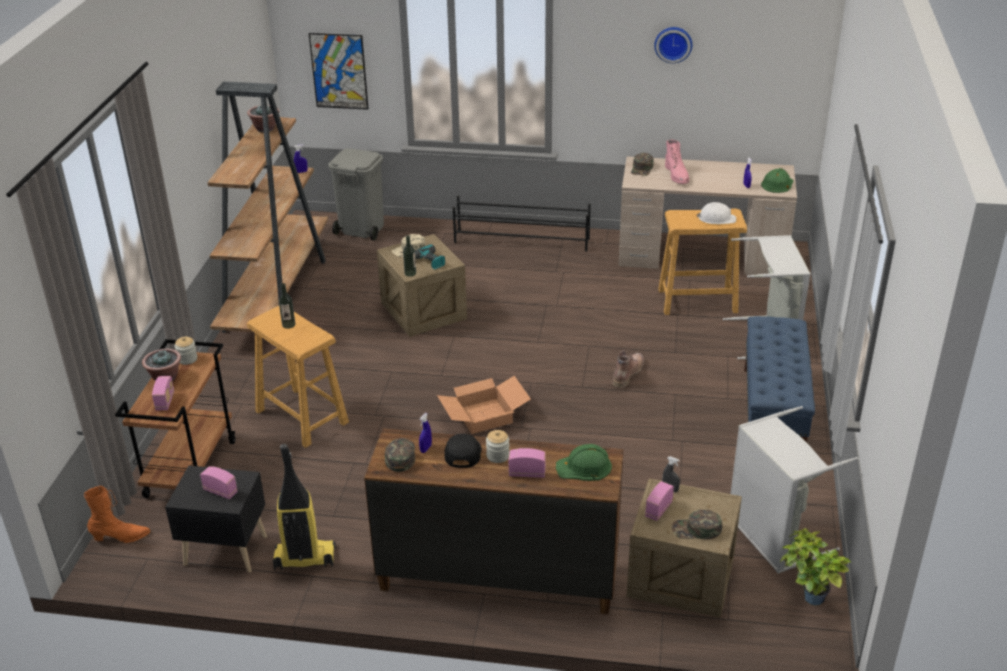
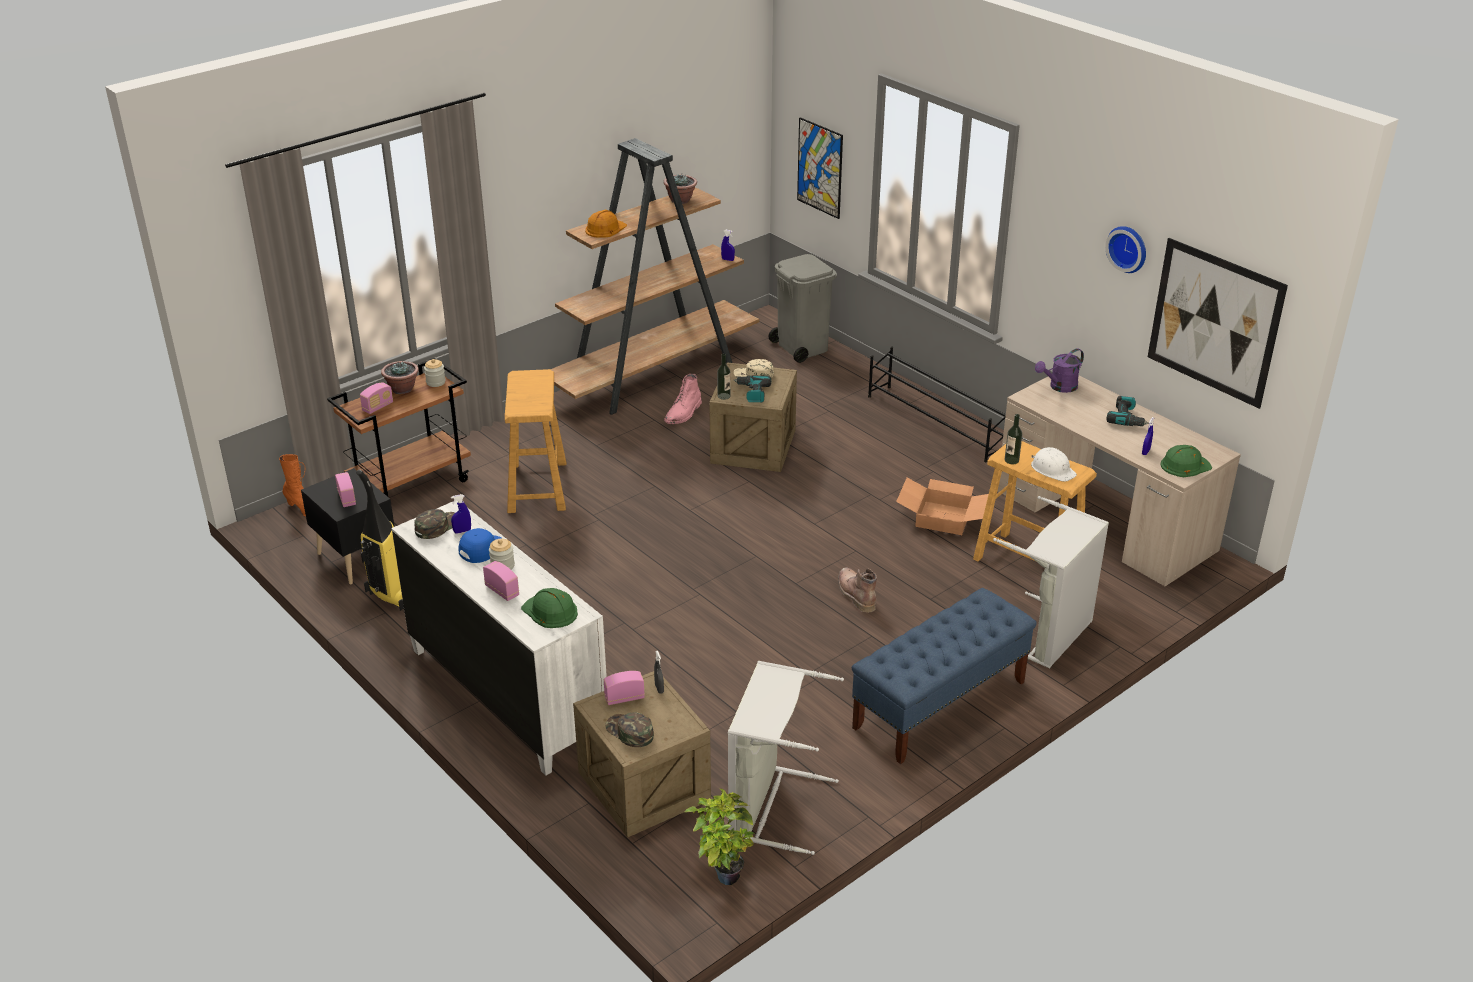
camera: 40 degrees right, 0 degrees up
(239, 169) = (605, 228): none -> orange hard hat
(288, 325) = (533, 388): bottle -> bottle (1011, 460)
(462, 453) = (481, 549): black cap -> blue cap
(483, 417) = (675, 563): cardboard box -> cardboard box (942, 518)
(497, 576) = (506, 694): brown dresser -> white dresser
(627, 373) = (855, 594): brown boot -> brown boot turned 90 degrees counterclockwise
(642, 168) = (1059, 387): green cap -> purple watering can
(677, 175) = (1087, 409): pink boot -> pink boot (683, 413)
(707, 171) = (1127, 418): none -> power drill
(757, 76) = (1214, 322): none -> picture

